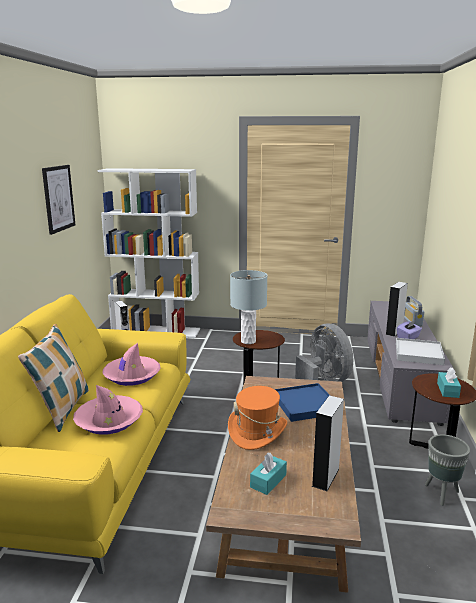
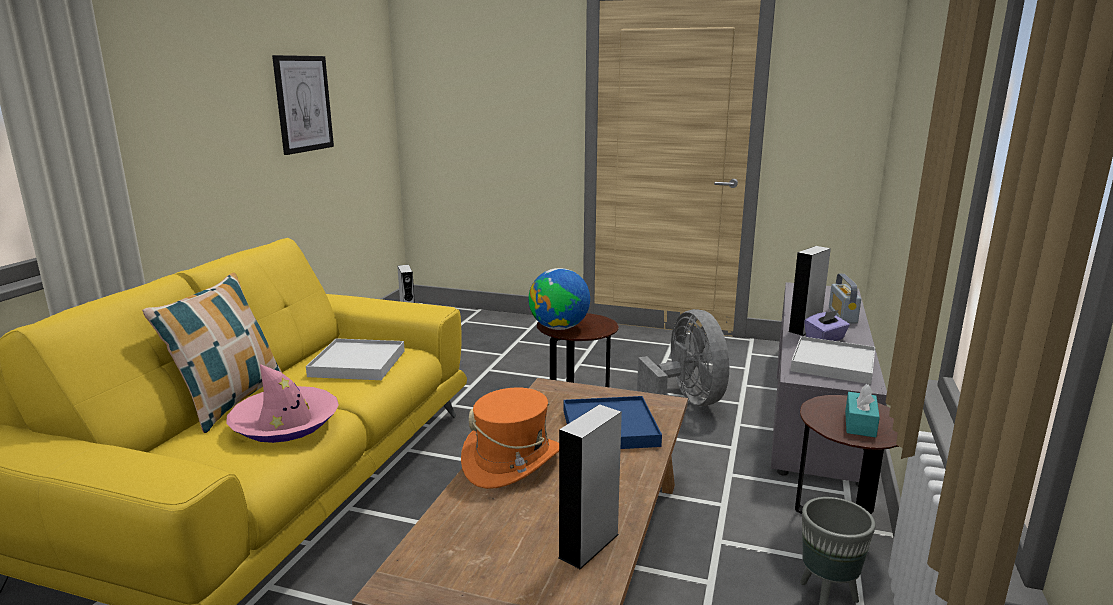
camera: 10 degrees right, 0 degrees up
(132, 376) = (357, 363): pink hat -> white tray
(156, 331) = (461, 314): white bookcase -> none
(248, 341) = (559, 328): grey table lamp -> globe
(268, 481) = (489, 541): turquoise tissue box -> none

